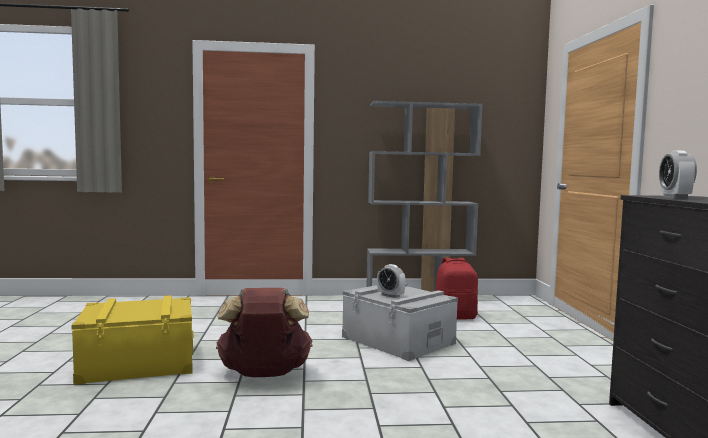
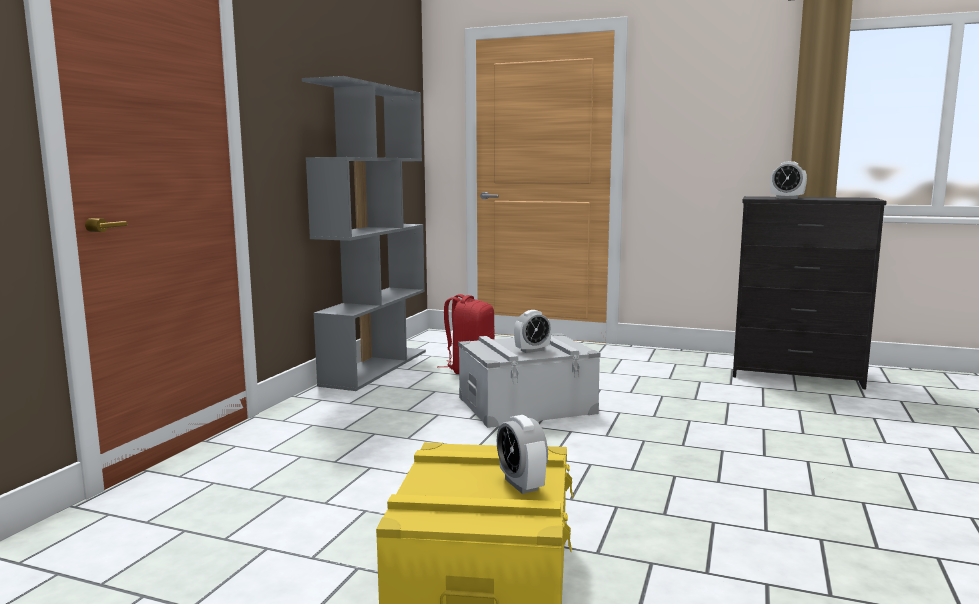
camera: 65 degrees left, 5 degrees up
(134, 314) = (521, 484): none -> alarm clock
(264, 374) = (599, 488): brown backpack -> none

